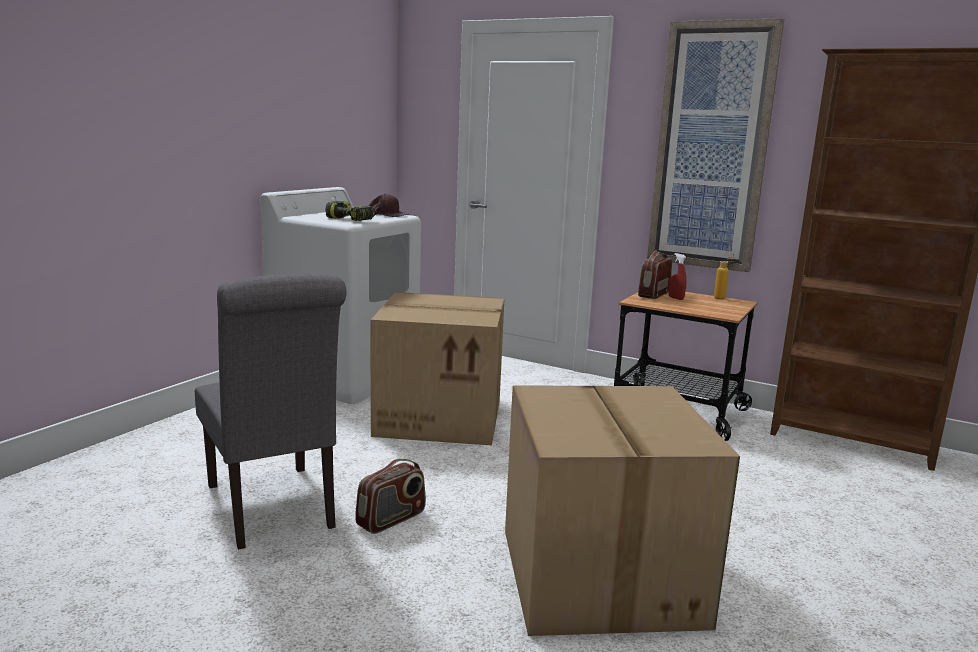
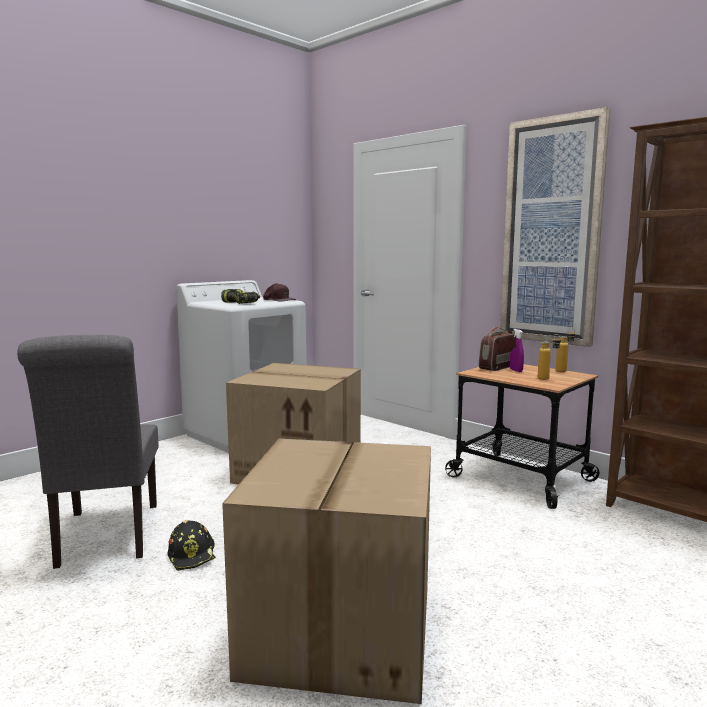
camera: 15 degrees right, 5 degrees down
(391, 519) = (192, 555): radio -> black hard hat
(676, 298) = (516, 370): red spray bottle -> purple spray bottle
(716, 307) = (548, 379): none -> bottle

